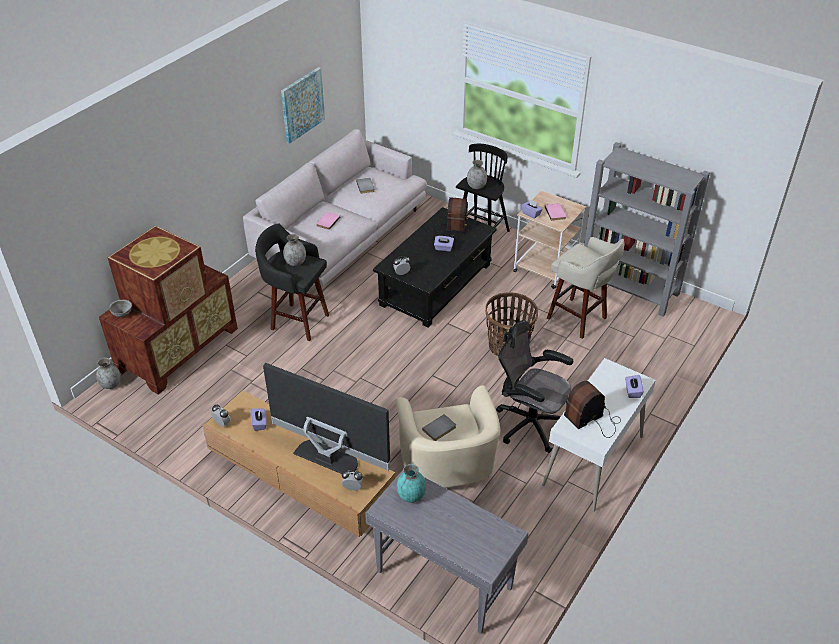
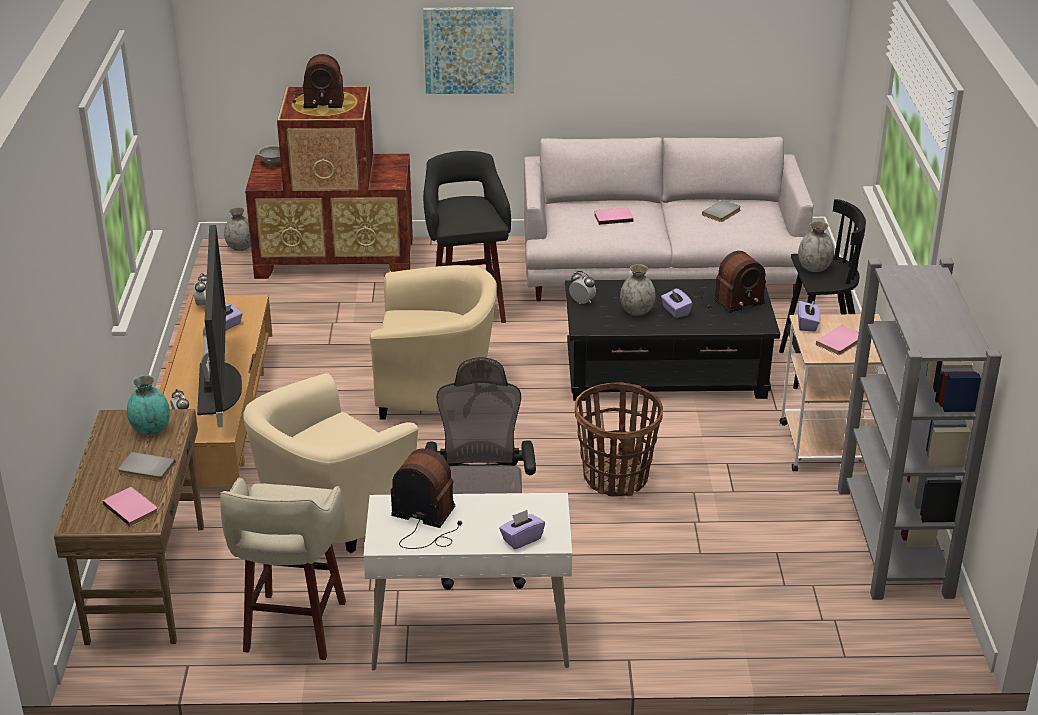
camera: 55 degrees right, 10 degrees down
(147, 252) = (318, 100): none -> radio
(295, 262) = (471, 210): grey vase -> grey vase (637, 311)
(302, 105) = (687, 52): picture -> picture (469, 50)
(368, 373) = (436, 391): none -> beige armchair
(440, 429) = (329, 440): grey book -> grey book (146, 469)
(443, 580) = (146, 583): grey console table -> brown console table
(491, 535) = (132, 508): none -> pink book
(578, 320) = (753, 518): beige stool -> beige stool (293, 630)

